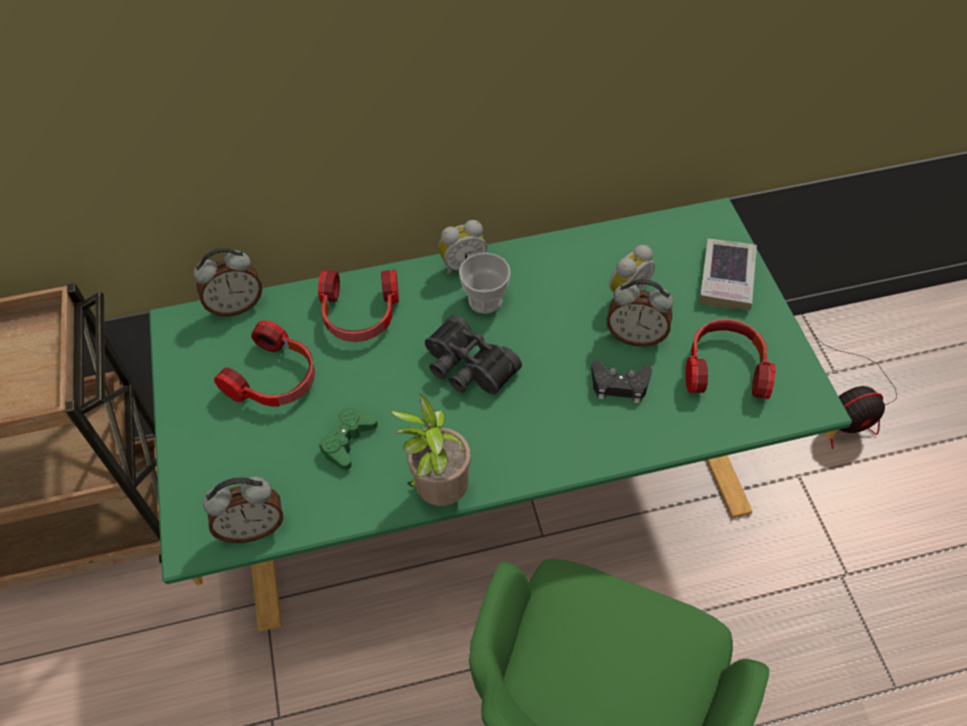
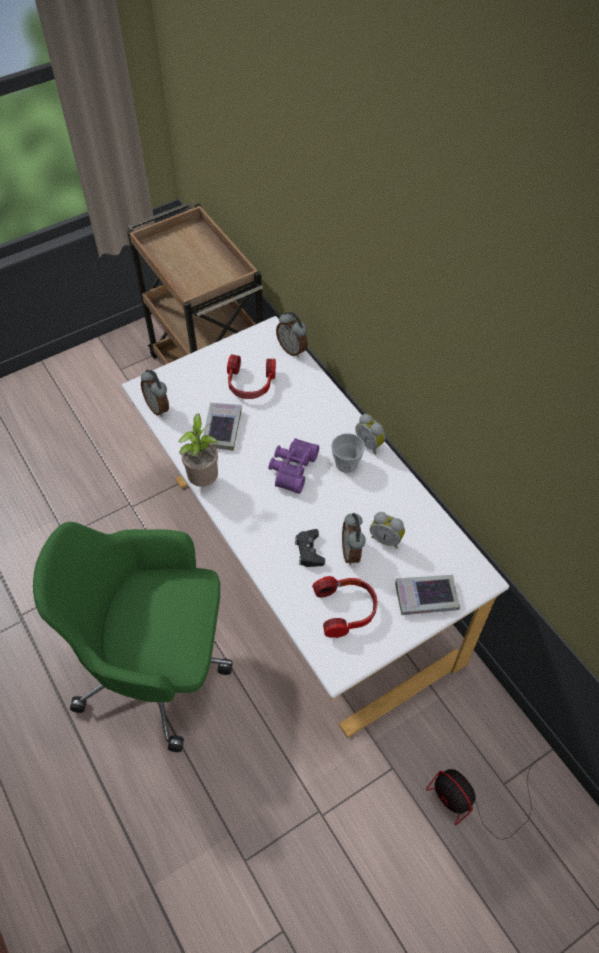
camera: 70 degrees right, 0 degrees up
(347, 441) = (222, 429): green game controller -> book
(360, 315) = (309, 406): headphones -> none
(466, 368) = (291, 469): black binoculars -> purple binoculars
(489, 495) = (300, 567): green desk -> white desk

